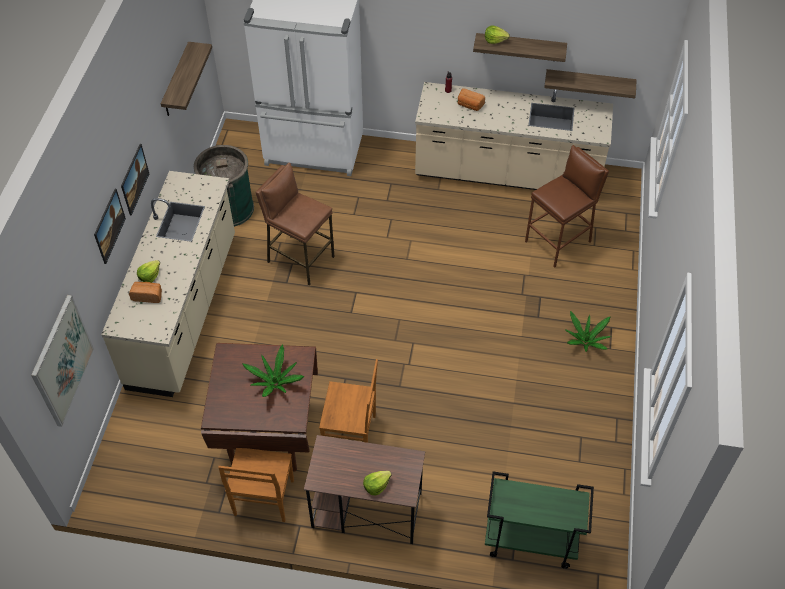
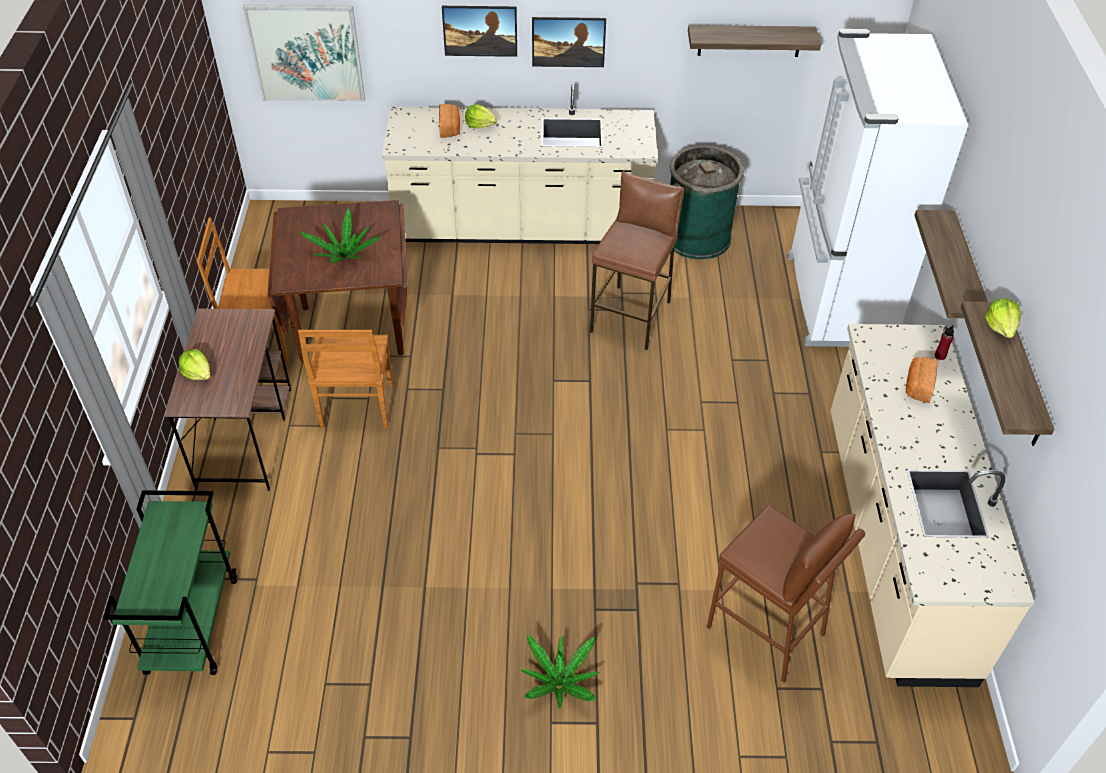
camera: 80 degrees right, 5 degrees down
(589, 83) = (1039, 533): shelf -> shelf (967, 274)

